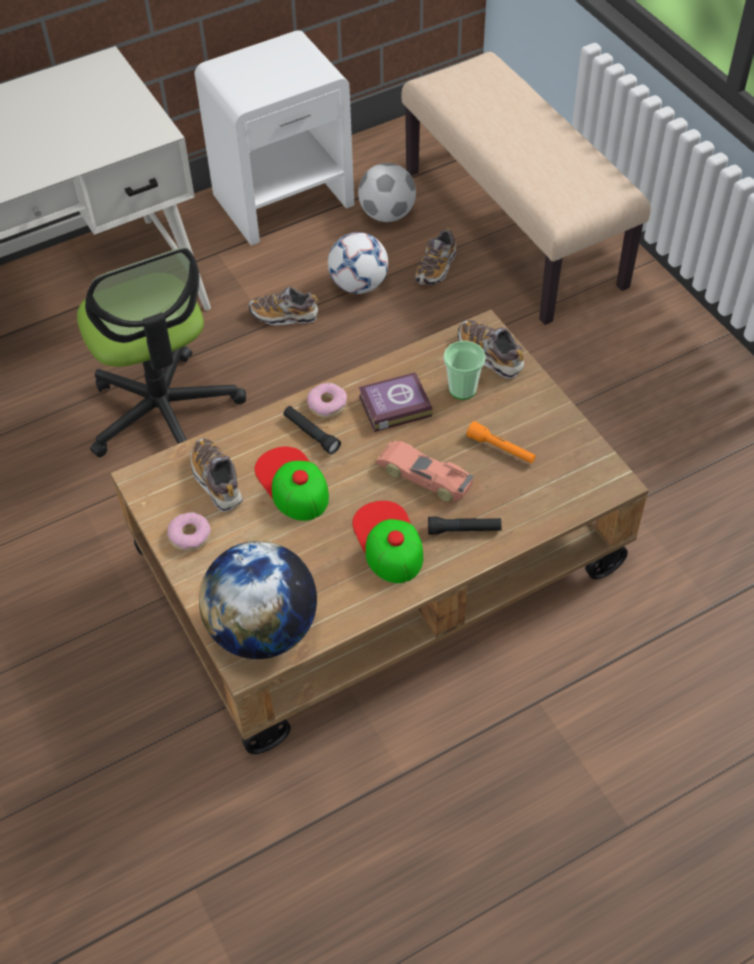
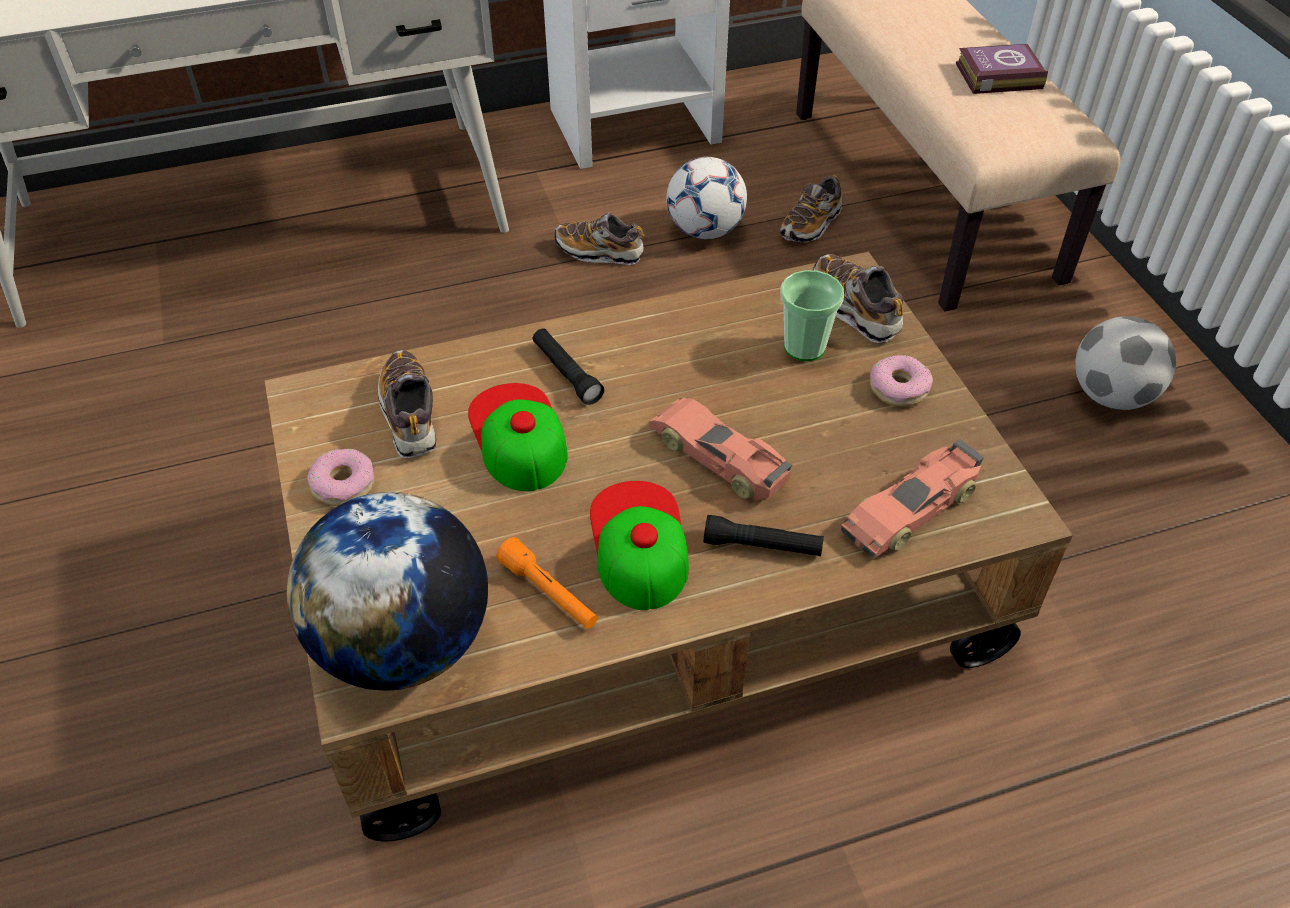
camera: 10 degrees right, 5 degrees down
(164, 412) = (409, 342): office chair -> none
(327, 405) = (601, 338): donut -> donut (899, 388)
(387, 214) = (761, 157): football -> football (1111, 395)
(393, 406) = (696, 354): book -> book (996, 75)
(501, 449) = (845, 437): orange flashlight -> orange flashlight (549, 593)
(550, 490) = (911, 509): none -> toy car

